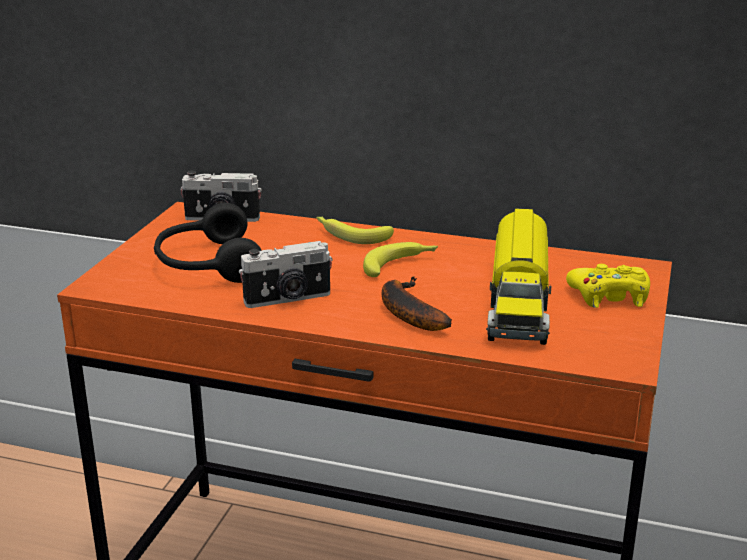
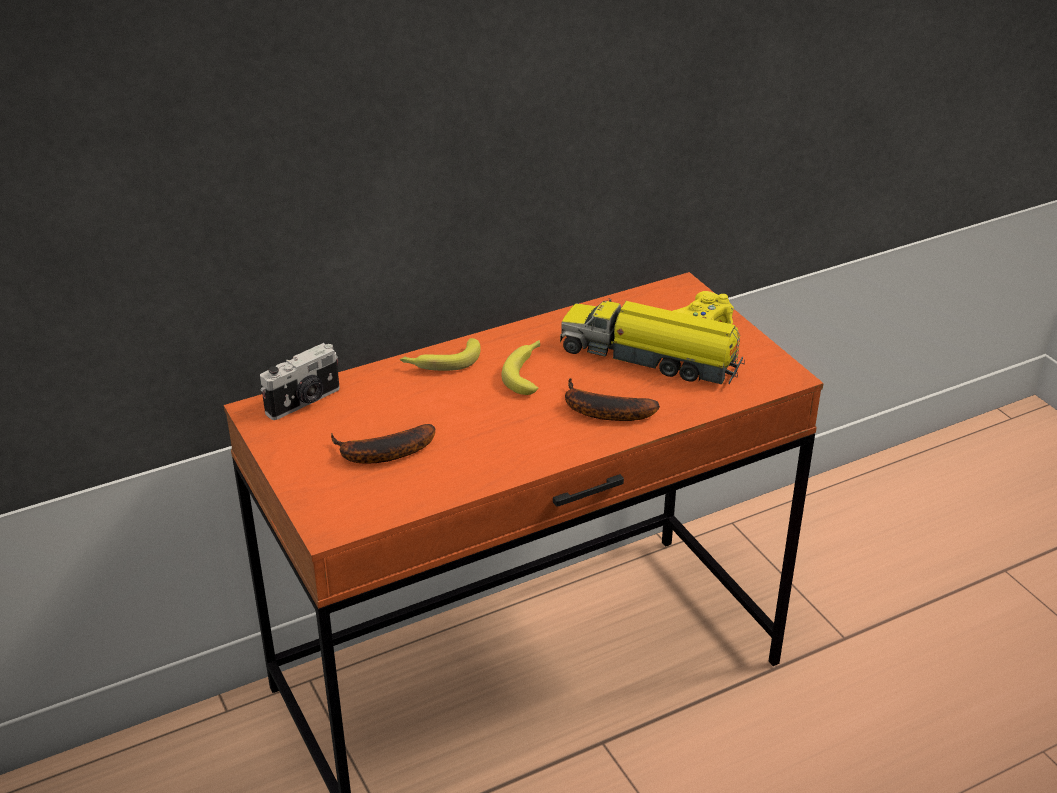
camera: 45 degrees left, 10 degrees up
(206, 264) = (381, 454): black headphones -> banana
(288, 299) = (503, 449): camera -> none
(518, 299) = (651, 358): toy truck -> toy truck turned 150 degrees clockwise

